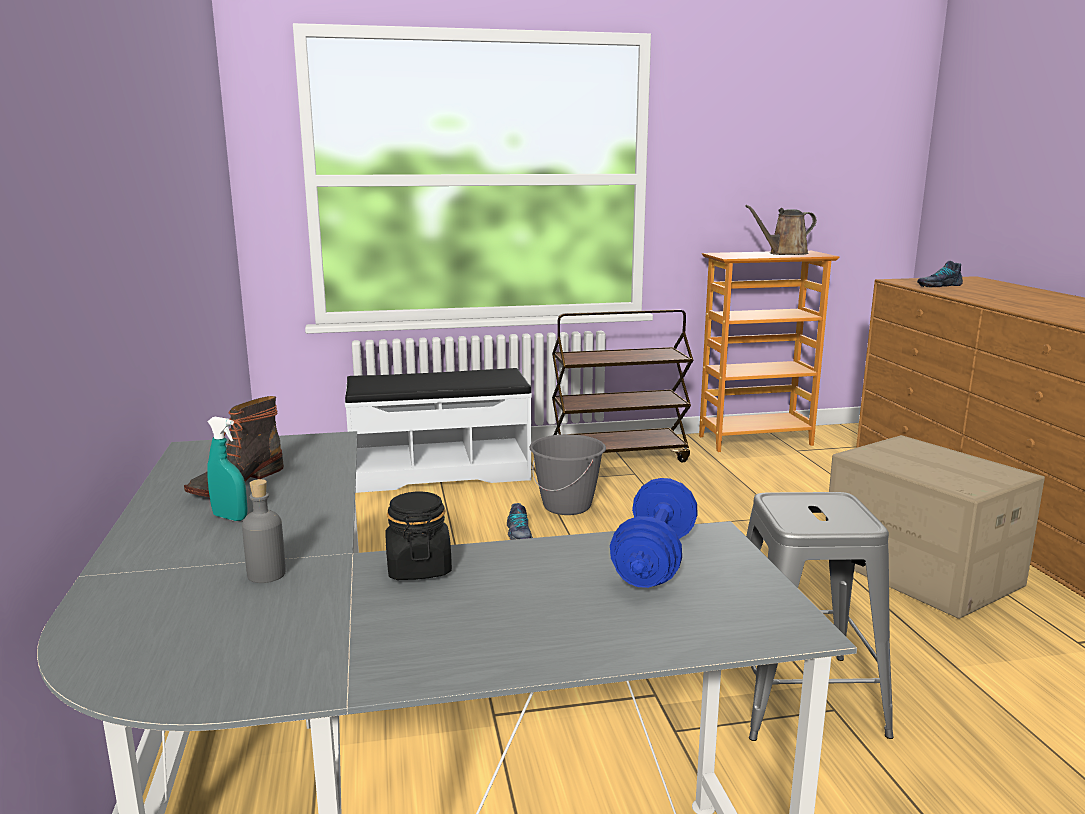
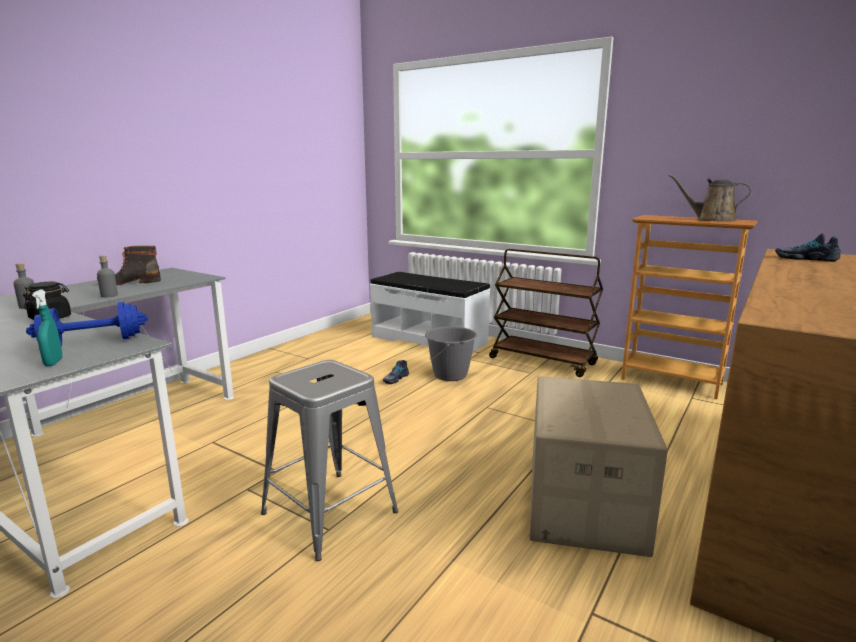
camera: 45 degrees right, 0 degrees up
(230, 517) = (88, 290): turquoise spray bottle -> turquoise spray bottle (53, 362)
(319, 510) = (109, 295): none -> grey bottle

